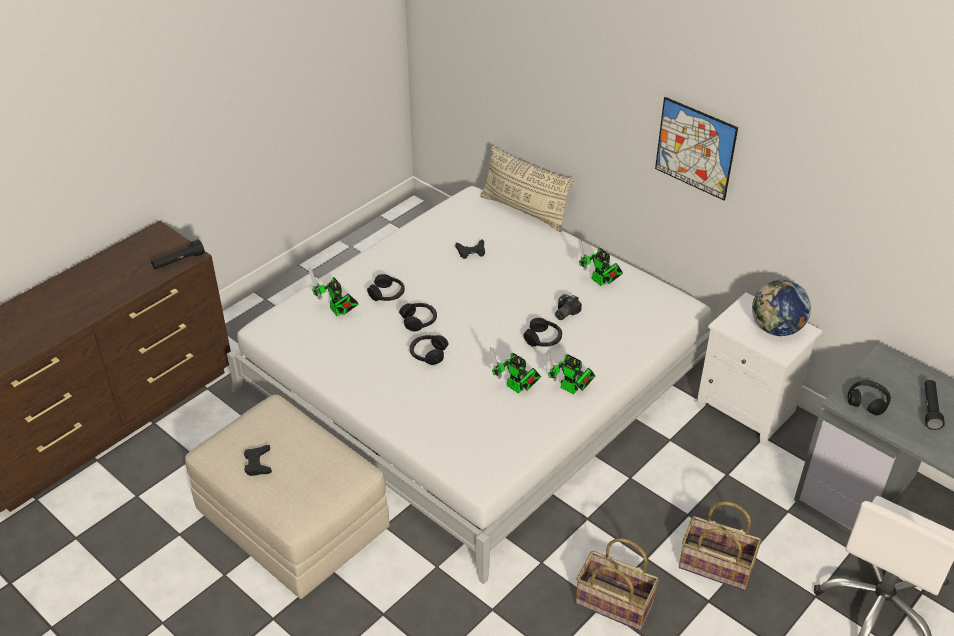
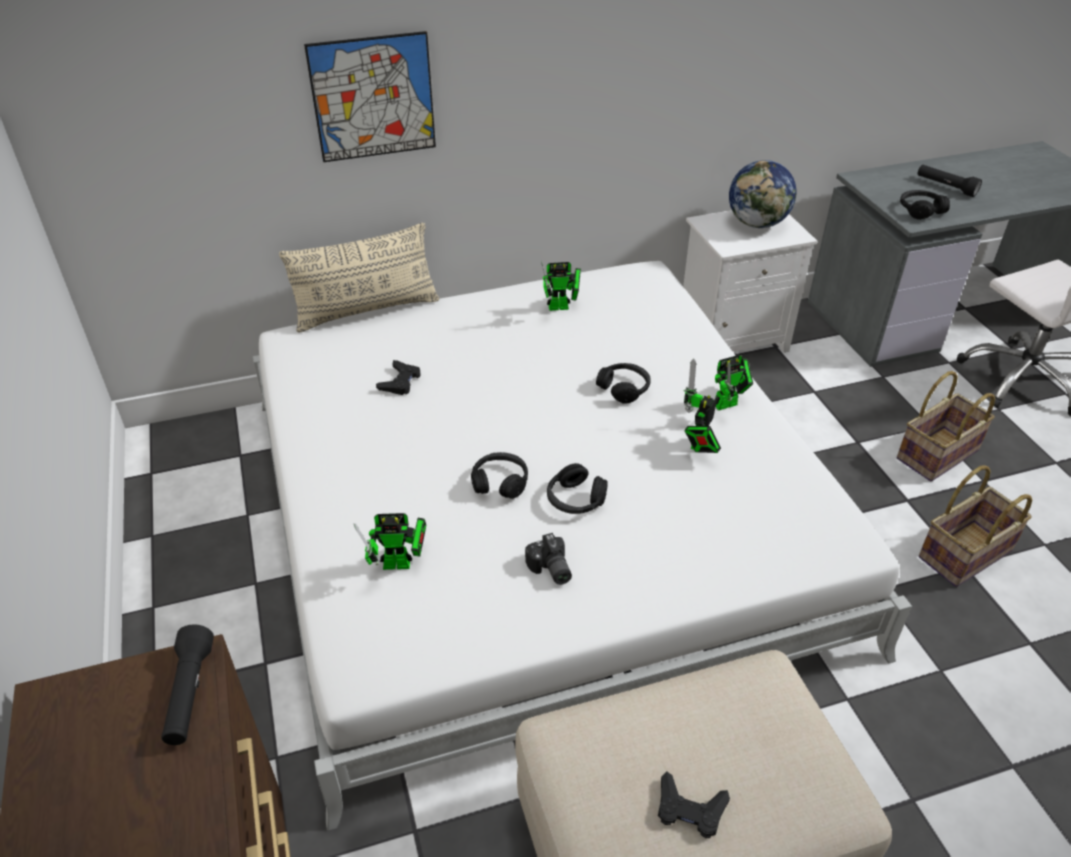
camera: 60 degrees left, 0 degrees up
(387, 294) = (412, 493): black headphones -> none
(517, 389) = (698, 446): toy robot -> toy robot turned 135 degrees clockwise
(564, 312) = (591, 353): camera -> camera (549, 570)
(695, 148) = (596, 72): picture -> picture (373, 97)

